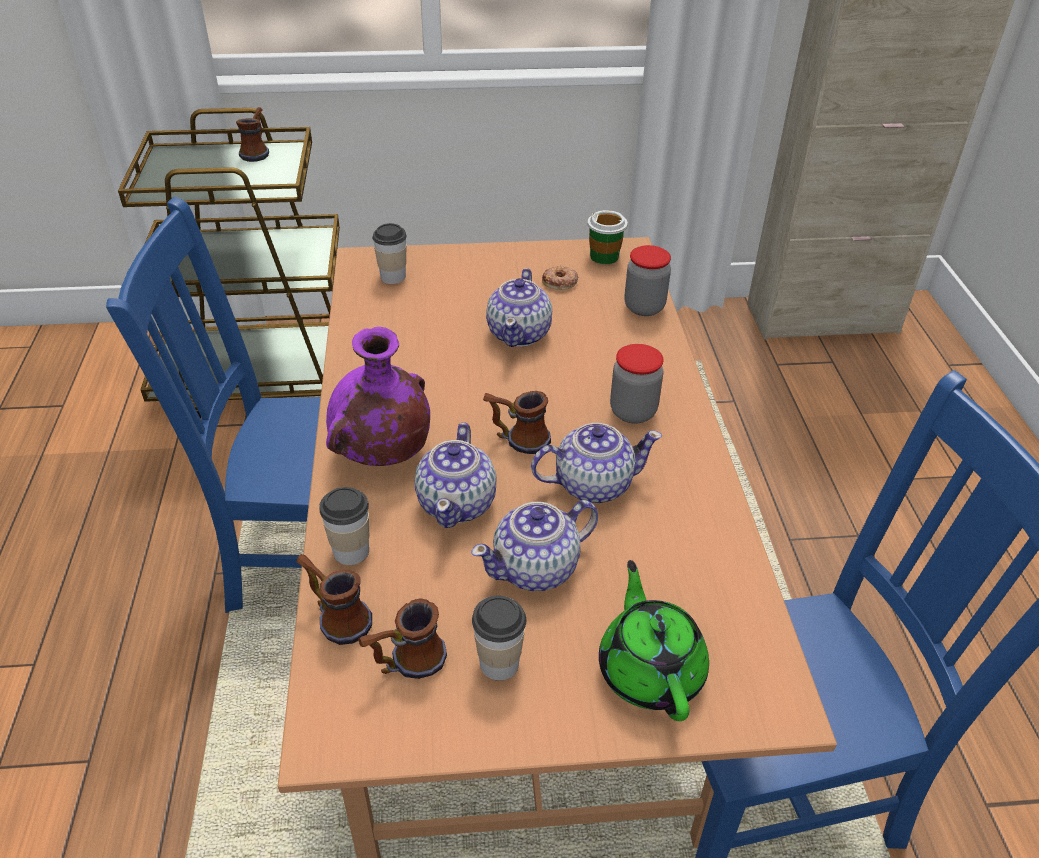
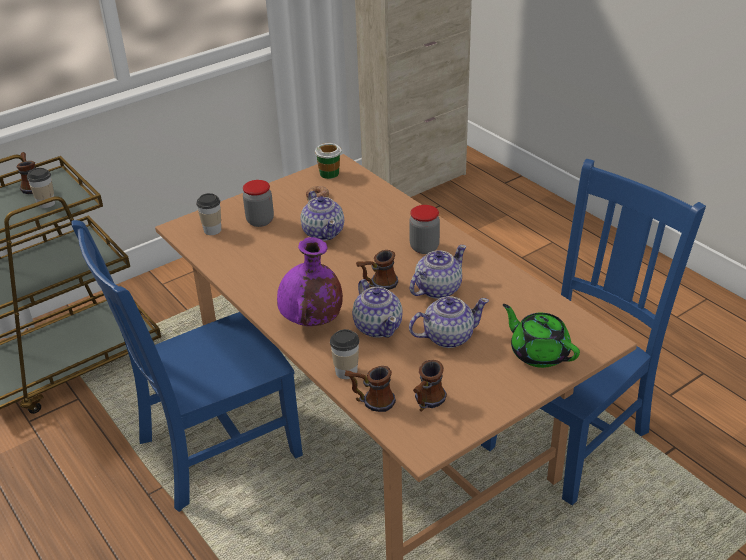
camera: 30 degrees left, 5 degrees down
(499, 663) = (470, 382): cup -> cup (46, 203)
(537, 568) = (447, 337): teapot -> teapot turned 135 degrees counterclockwise
(644, 307) = (379, 193): jar -> jar (260, 221)

